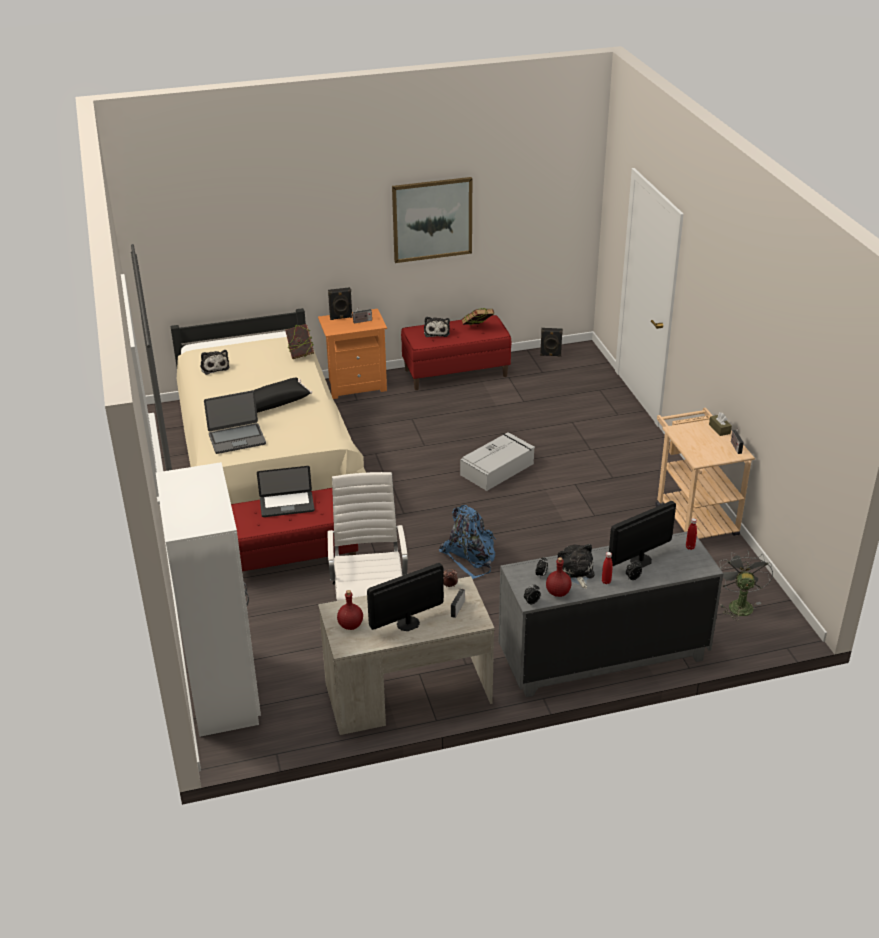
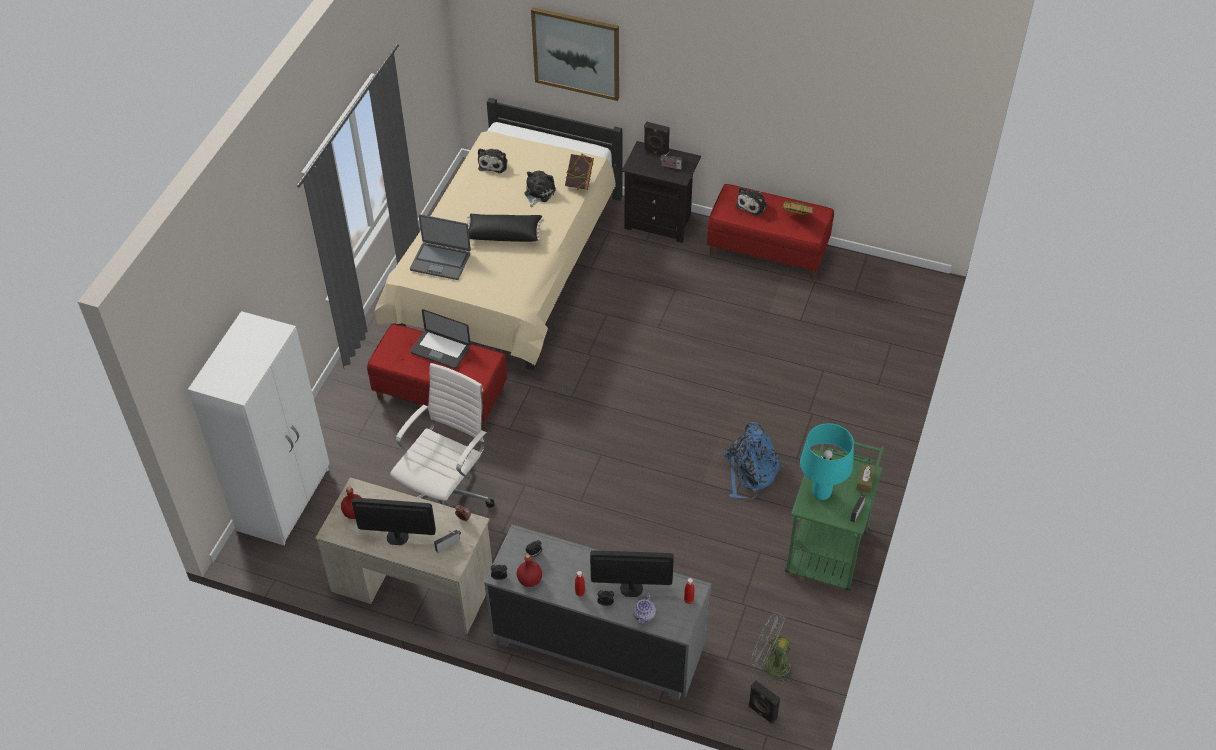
camera: 35 degrees right, 15 degrees up
(356, 385) = (660, 221): orange nightstand -> black nightstand
(432, 219) = (771, 91): picture -> picture (576, 53)
(470, 557) = (584, 476): blue backpack -> blue backpack (750, 472)
(498, 469) = (699, 390): grey storage box -> none
(550, 355) = (884, 273): black speaker -> black speaker (762, 713)
(575, 572) = (564, 568): plush toy -> plush toy (538, 193)
(670, 571) = (644, 615): none -> teapot
(692, 516) = (829, 544): beige cart -> green cart
(700, 448) = (821, 494): none -> turquoise table lamp
(738, 604) = (771, 664): grey fan -> grey fan turned 105 degrees counterclockwise

